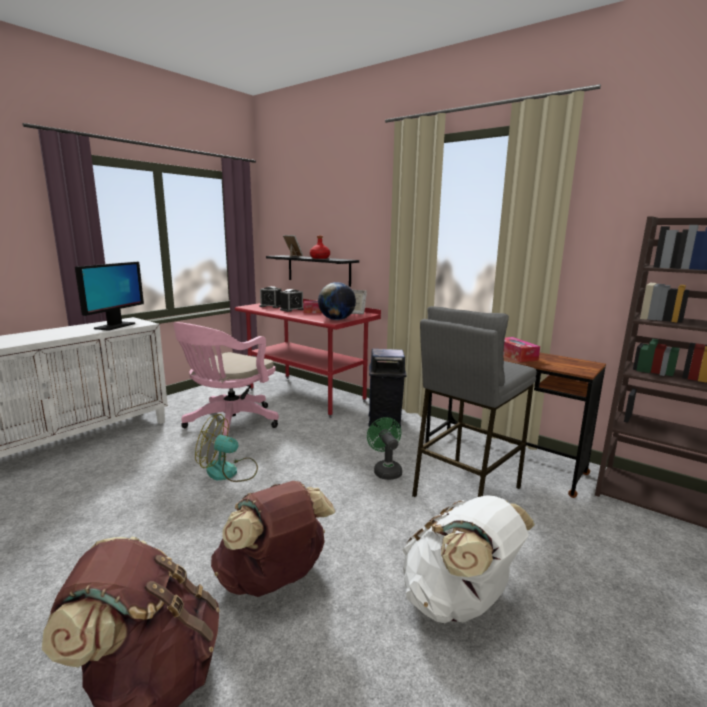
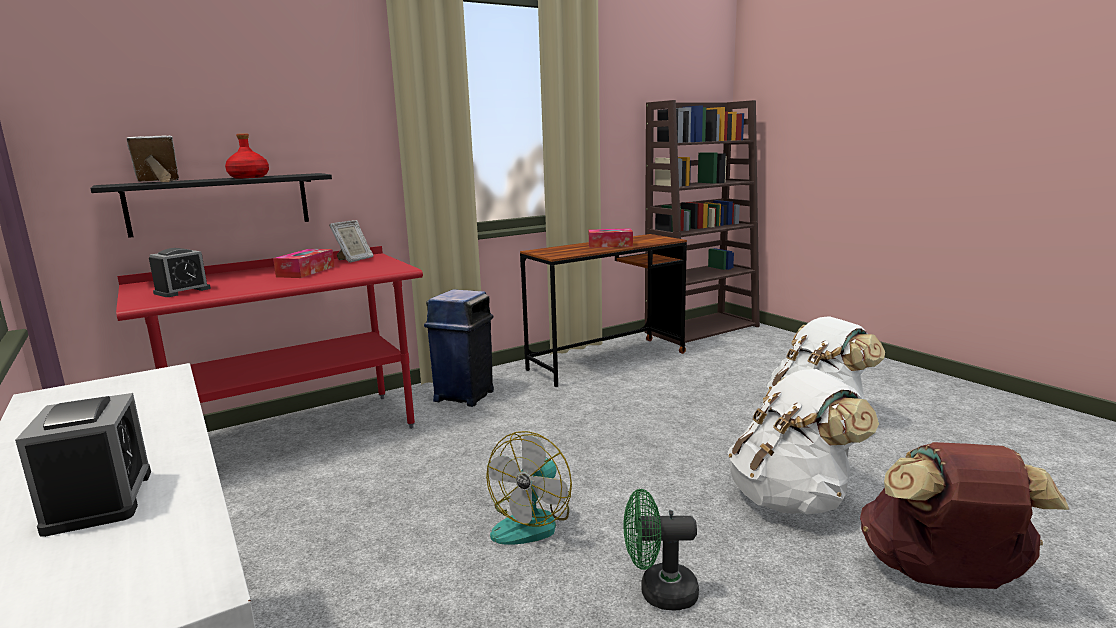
camera: 70 degrees left, 0 degrees up
(114, 326) = (135, 402): monitor -> none
(229, 424) = (336, 518): pink office chair -> none
(273, 580) = (792, 499): brown backpack -> white backpack
(292, 309) = (252, 282): alarm clock -> alarm clock (99, 500)
(336, 319) = (388, 267): globe -> none
(385, 470) = (595, 414): green fan -> green fan (659, 592)
(465, 491) = (657, 386): grey stool -> none

